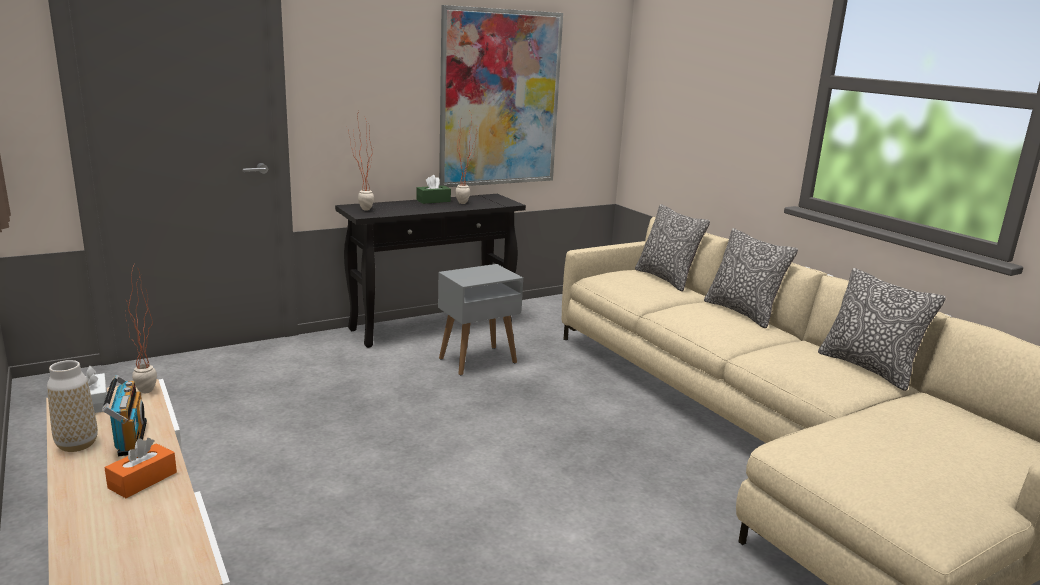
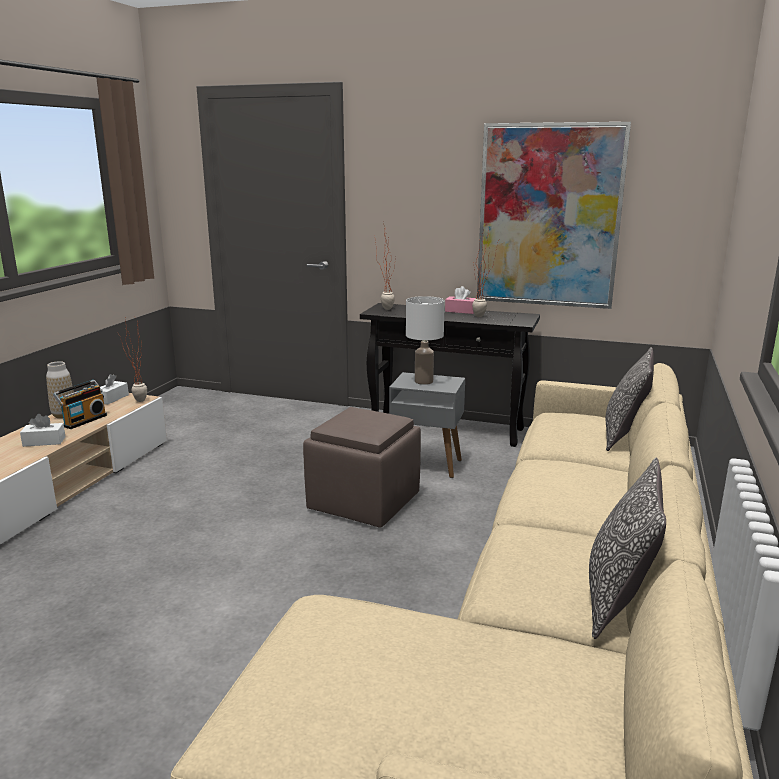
camera: 50 degrees right, 0 degrees up
(142, 480) = (44, 441): orange tissue box -> white tissue box
(433, 201) = (461, 311): green tissue box -> pink tissue box
(478, 275) = (424, 381): none -> white table lamp
(494, 409) = (362, 502): none -> brown ottoman
(742, 312) = (622, 491): pillow -> none

